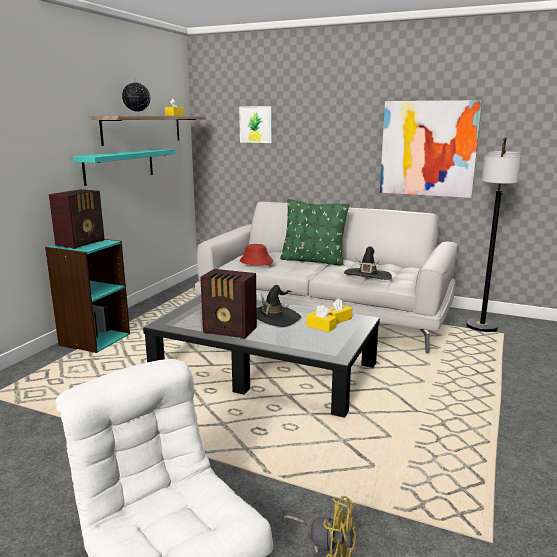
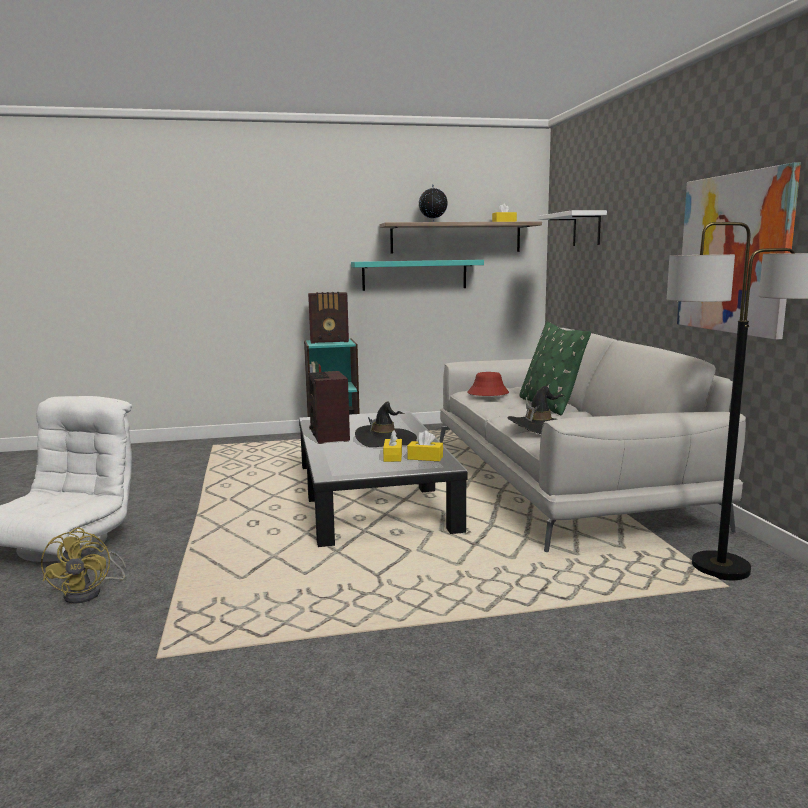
camera: 55 degrees right, 5 degrees down
(256, 124) = (586, 229): picture -> white shelf

